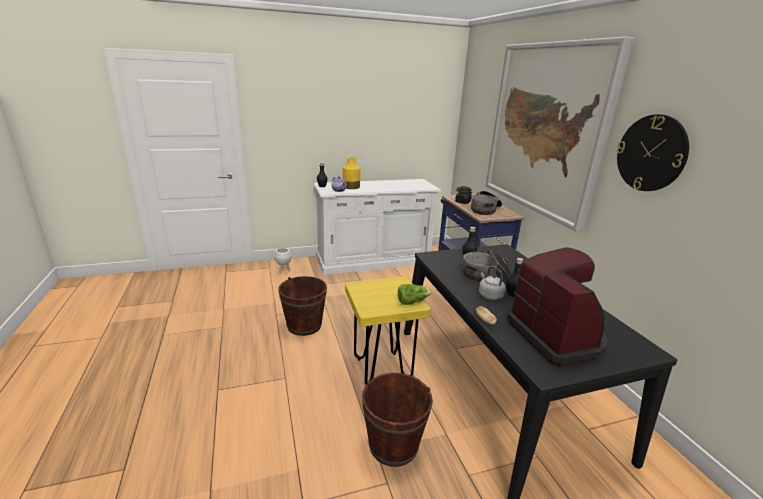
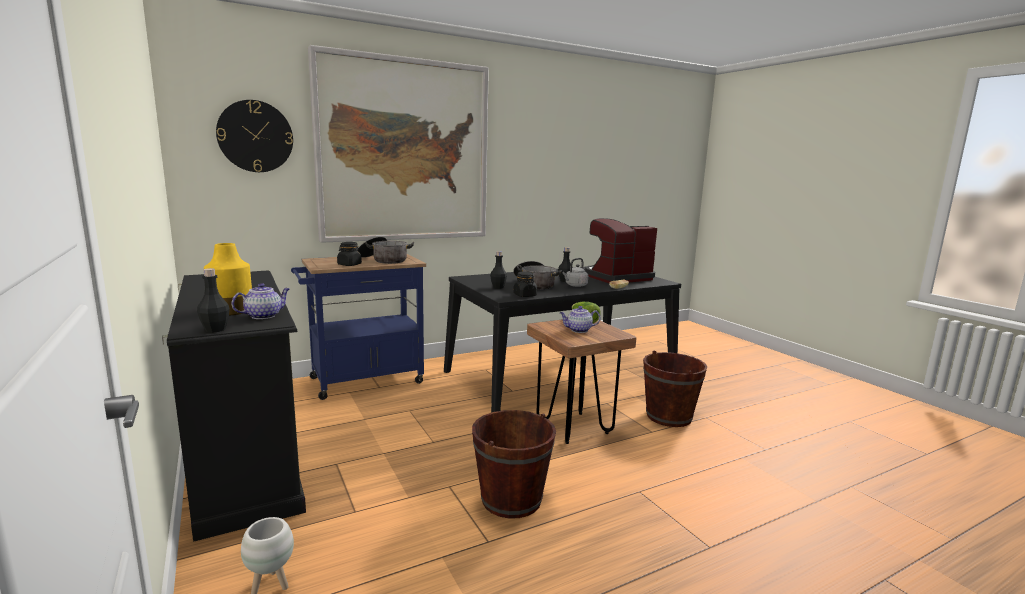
camera: 100 degrees left, 10 degrees down
(374, 260) = (245, 456): white cabinet -> black cabinet
(382, 369) = (574, 428): yellow stool -> brown stool
(384, 293) = (578, 330): none -> teapot
(439, 264) = (524, 295): none -> black jar
(651, 153) = (520, 156): wall clock -> wall clock (255, 136)

